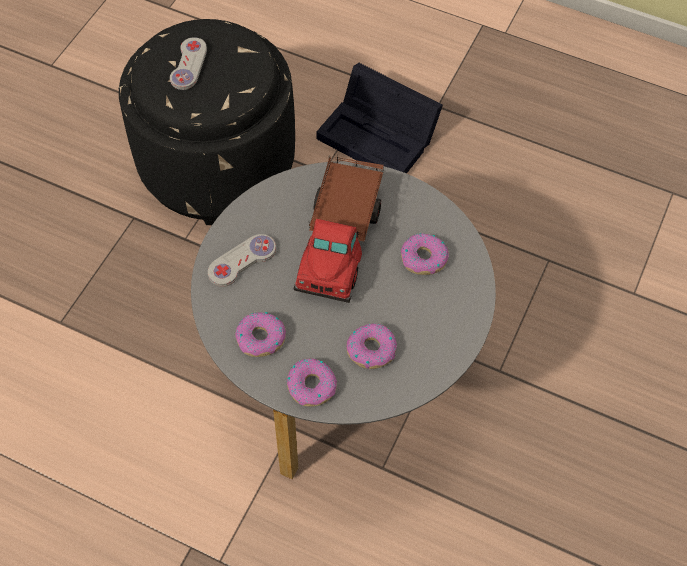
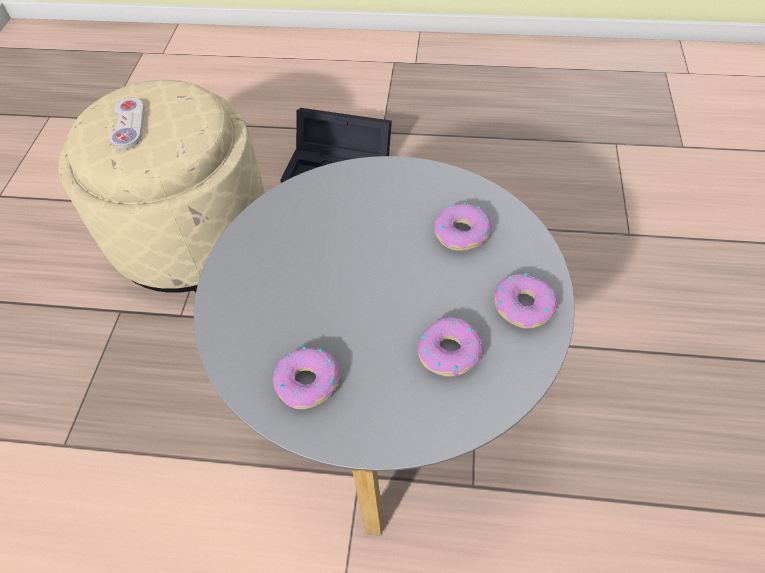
camera: 15 degrees left, 5 degrees down
(217, 164) = (193, 236): black ottoman -> beige ottoman
(242, 261) = (252, 299): white game controller -> none
(311, 385) = (395, 421): donut -> donut (523, 305)
(341, 238) = (359, 240): toy truck -> none

